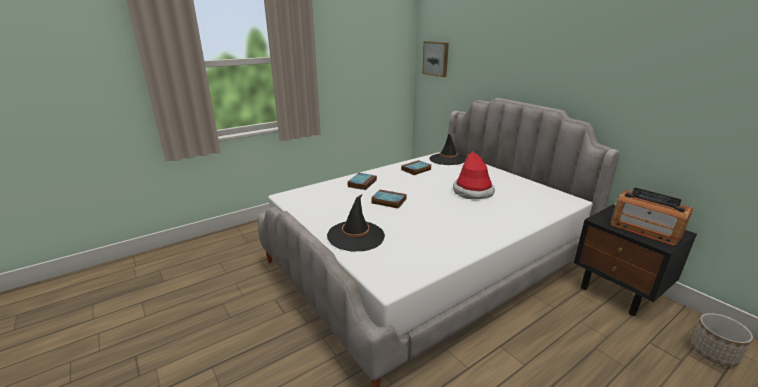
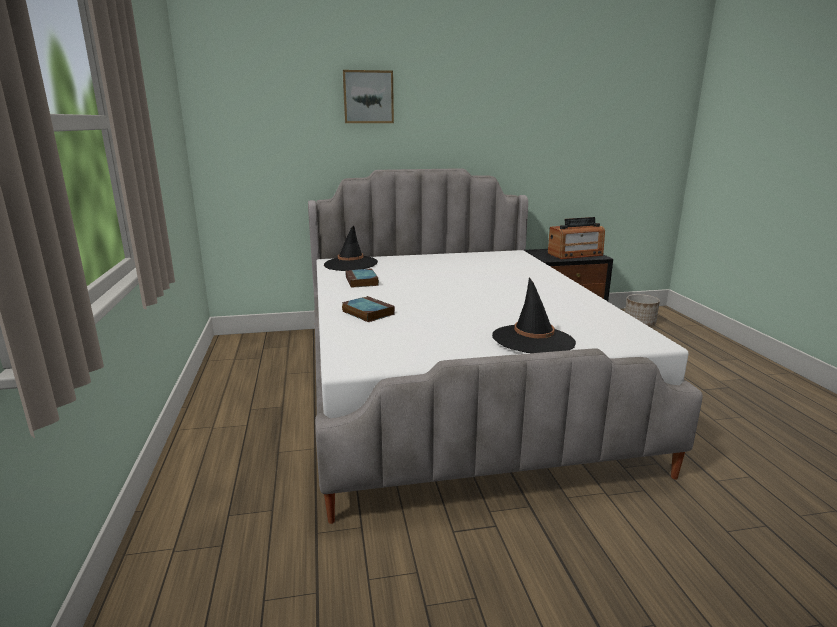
camera: 65 degrees left, 5 degrees down
(388, 201) = (445, 310): book -> none
(436, 58) = (240, 130): picture -> picture (368, 97)
(473, 192) = (461, 274): hat -> none

